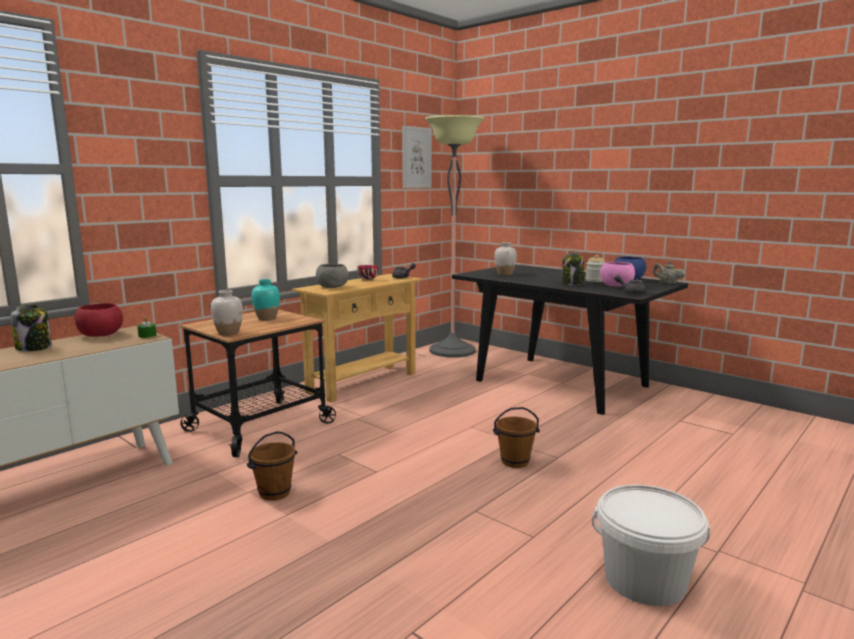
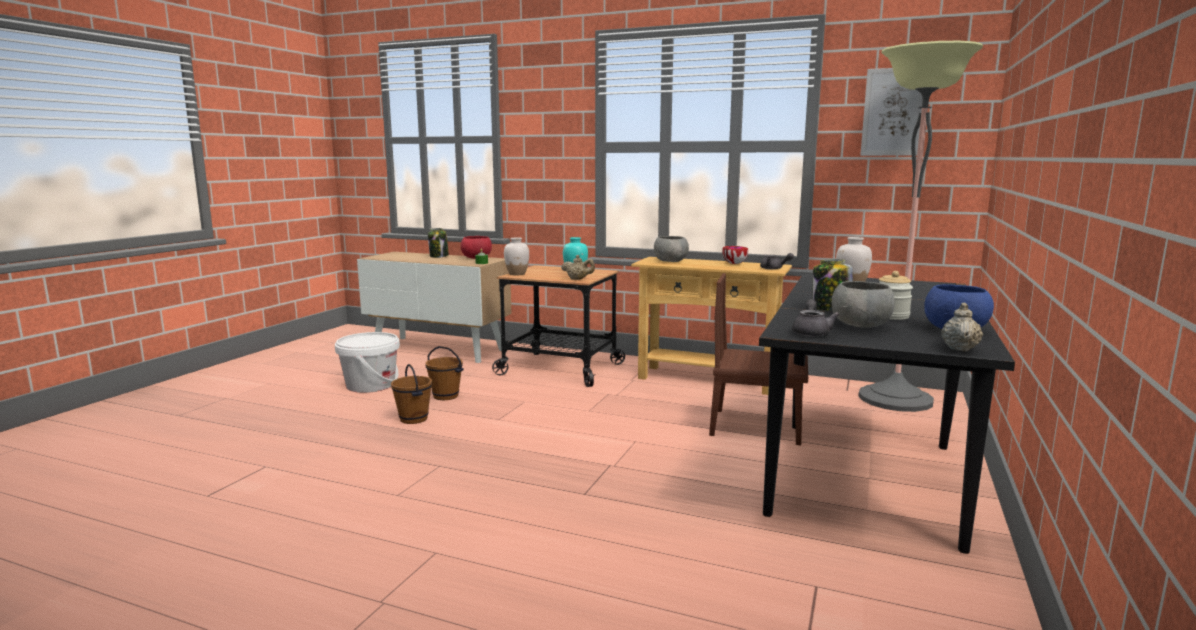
camera: 70 degrees right, 0 degrees up
(300, 320) = (578, 279): none -> beige teapot
(470, 389) = (756, 426): none -> brown chair
(515, 461) = (557, 472): brown bucket -> brown bucket (414, 419)
(616, 286) = (859, 325): pink bowl -> grey bowl
(644, 580) = (323, 553): white bucket -> white bucket (371, 385)

